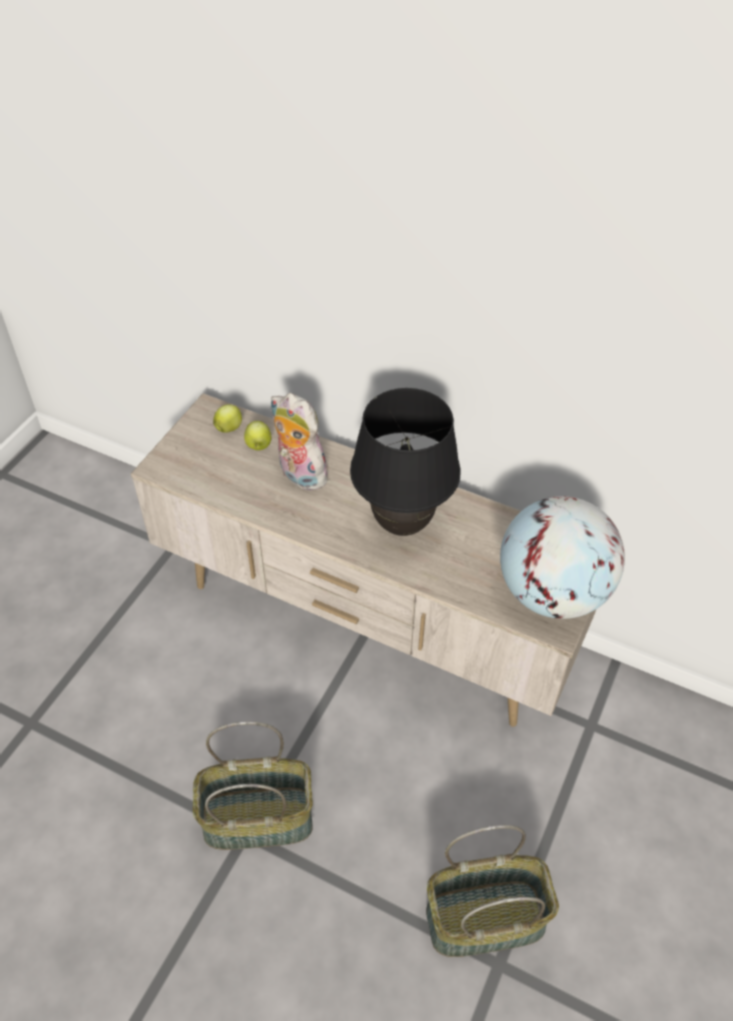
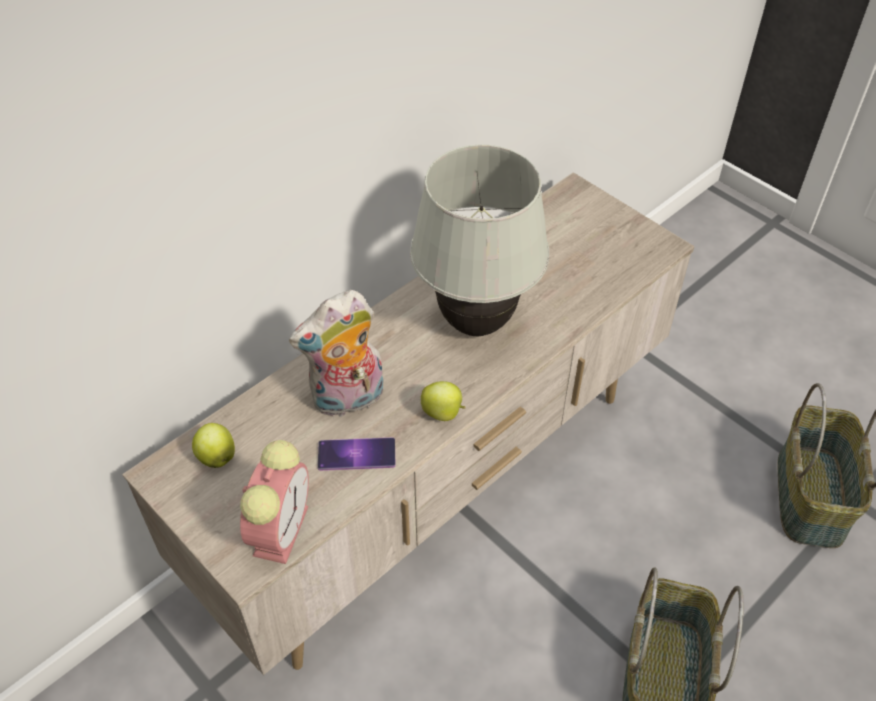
camera: 70 degrees left, 0 degrees up
(187, 474) = (281, 528): none -> alarm clock
(255, 493) = (356, 454): none -> phone
(258, 446) = (271, 430): apple -> apple (443, 413)
(403, 524) = (476, 323): black table lamp -> white table lamp
(552, 593) = (616, 235): globe -> none

